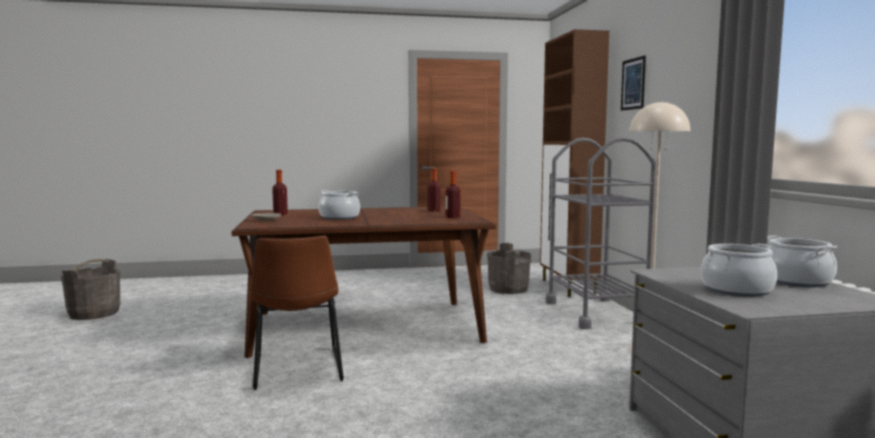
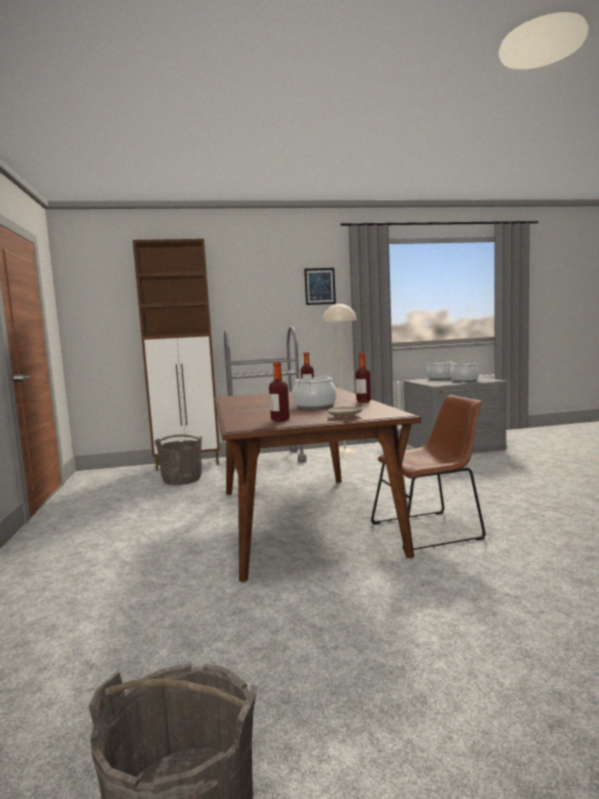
camera: 90 degrees left, 0 degrees up
(434, 210) = (255, 397): bottle -> bottle (363, 401)
(633, 84) = (241, 290): picture -> picture (320, 286)

